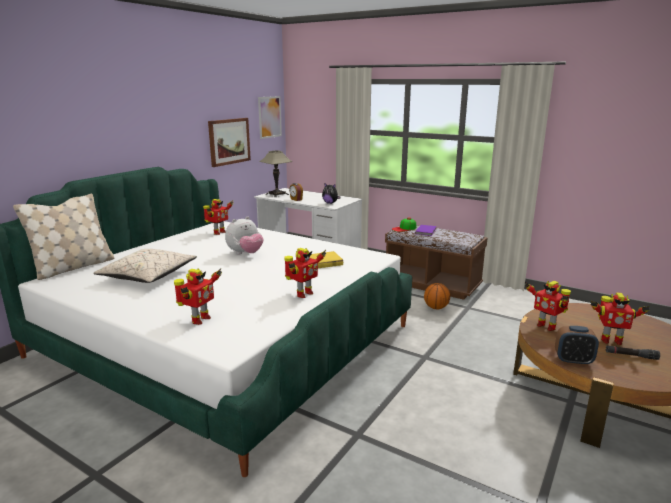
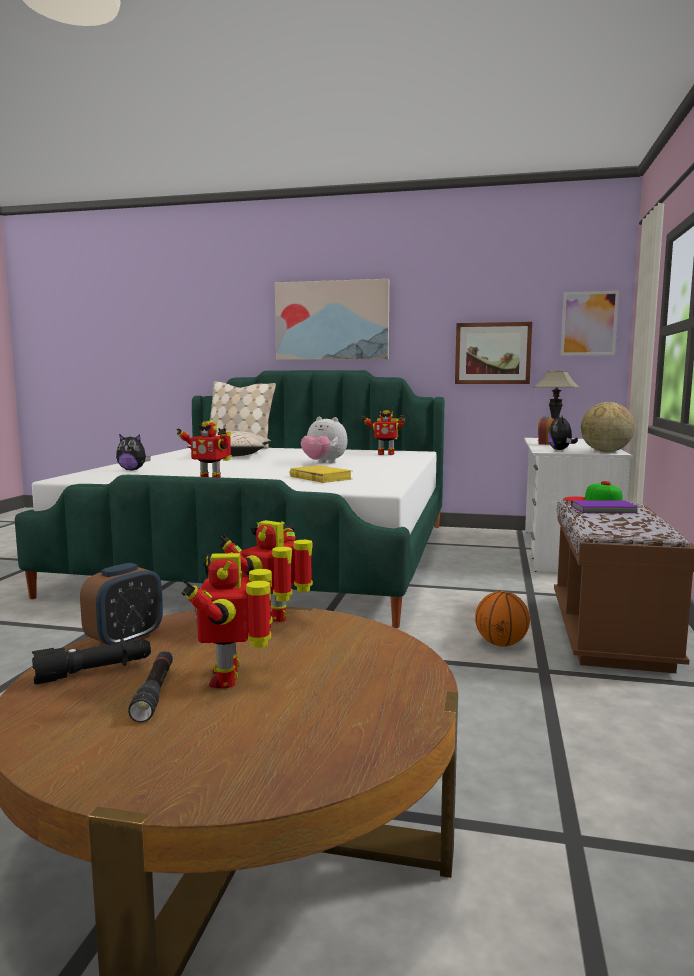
camera: 70 degrees right, 10 degrees down
(120, 124) = (332, 320): none -> picture
(199, 320) = (132, 470): toy robot -> plush toy
(347, 199) = (605, 452): none -> globe
(573, 361) = (125, 639): alarm clock -> alarm clock turned 135 degrees counterclockwise
(614, 368) = (94, 672): none -> black flashlight

